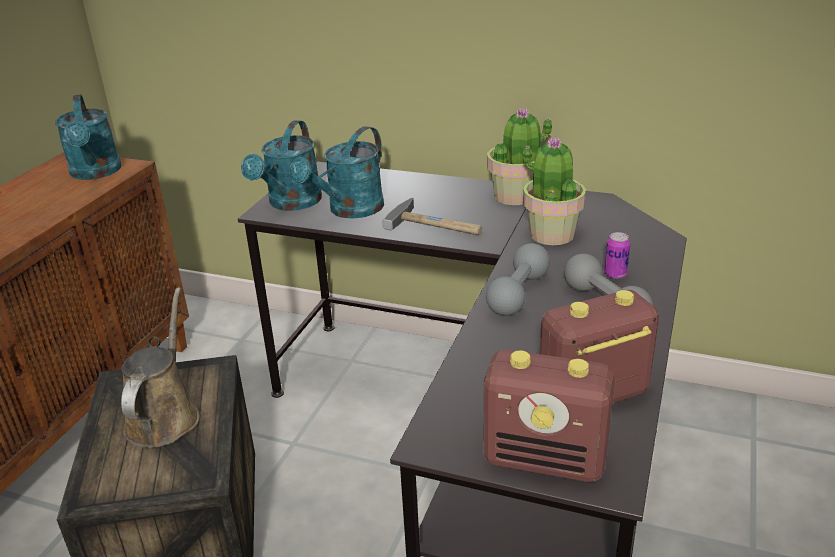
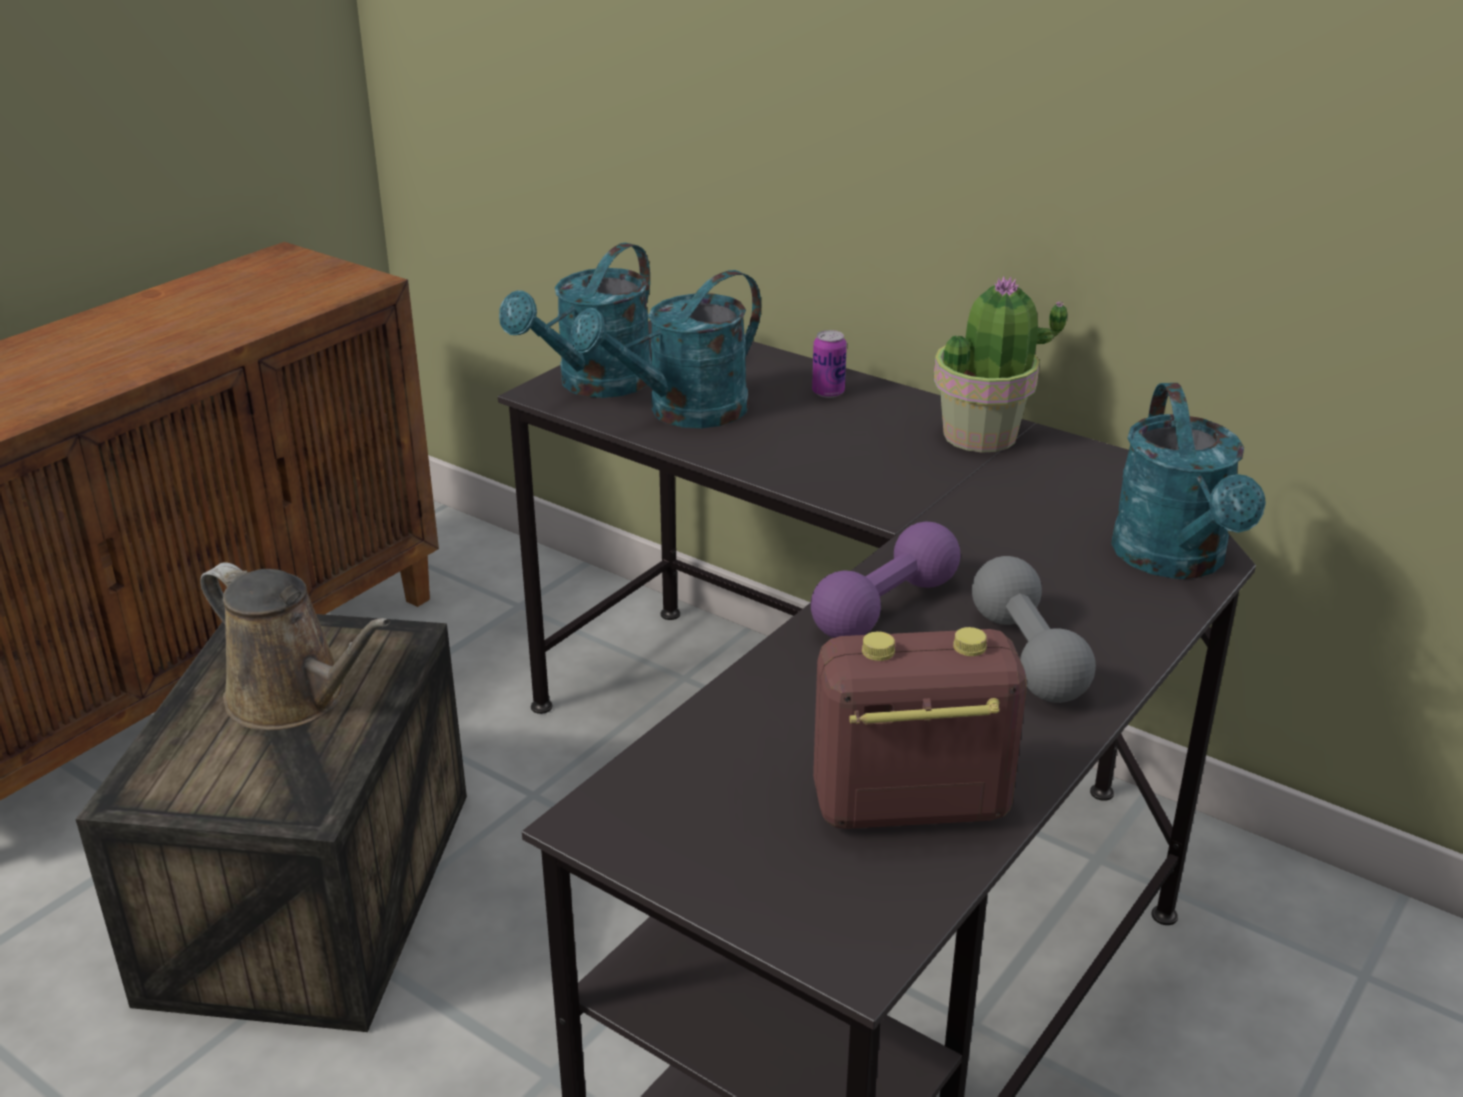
camera: 15 degrees right, 0 degrees up
(96, 173) = (309, 285): turquoise watering can -> turquoise watering can (1176, 561)
(164, 416) = (295, 698): brown watering can -> brown watering can turned 105 degrees clockwise
(436, 225) = (815, 463): hammer -> none
(518, 294) = (885, 607): grey dumbbell -> purple dumbbell
(546, 460) = (767, 891): radio -> none
(551, 234) = (1007, 514): potted plant -> none
(615, 274) = (1079, 606): can -> can (828, 392)

